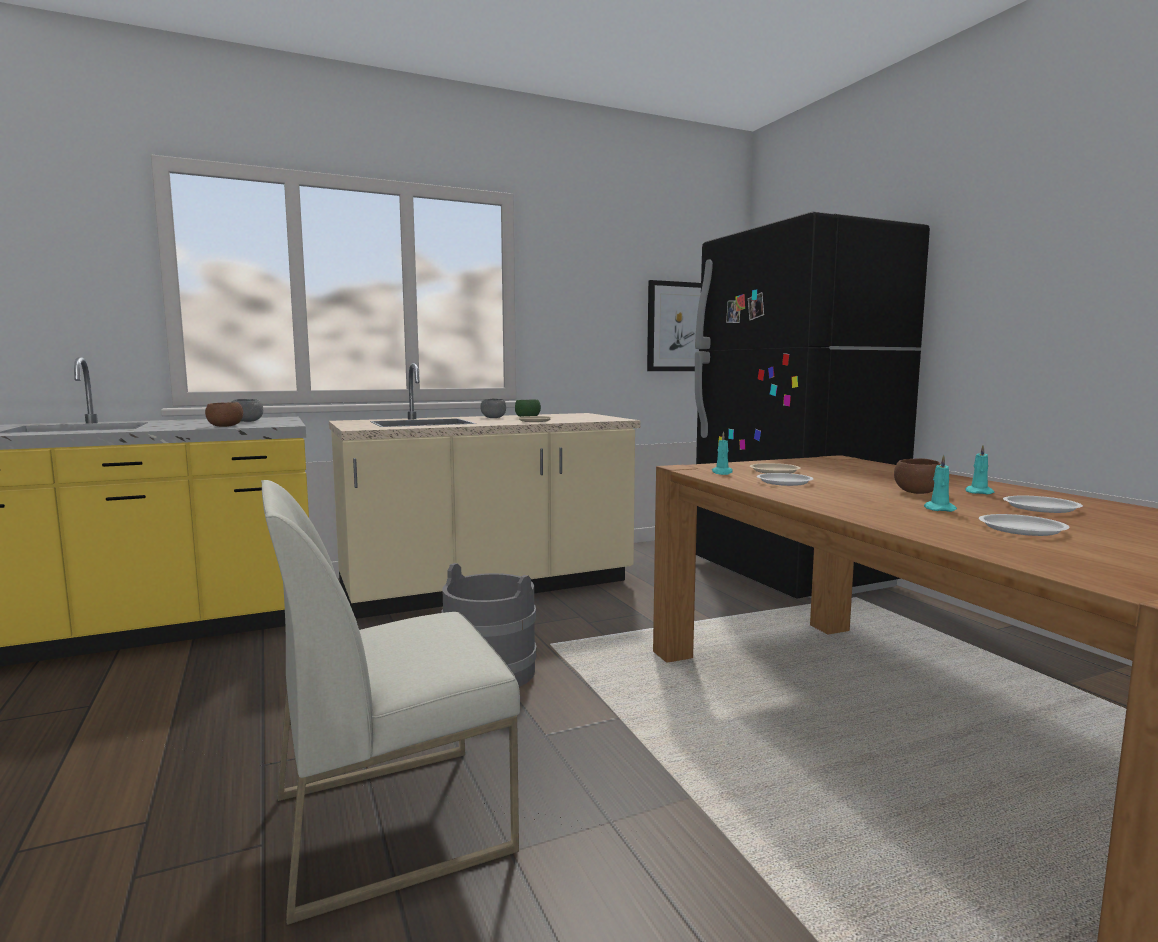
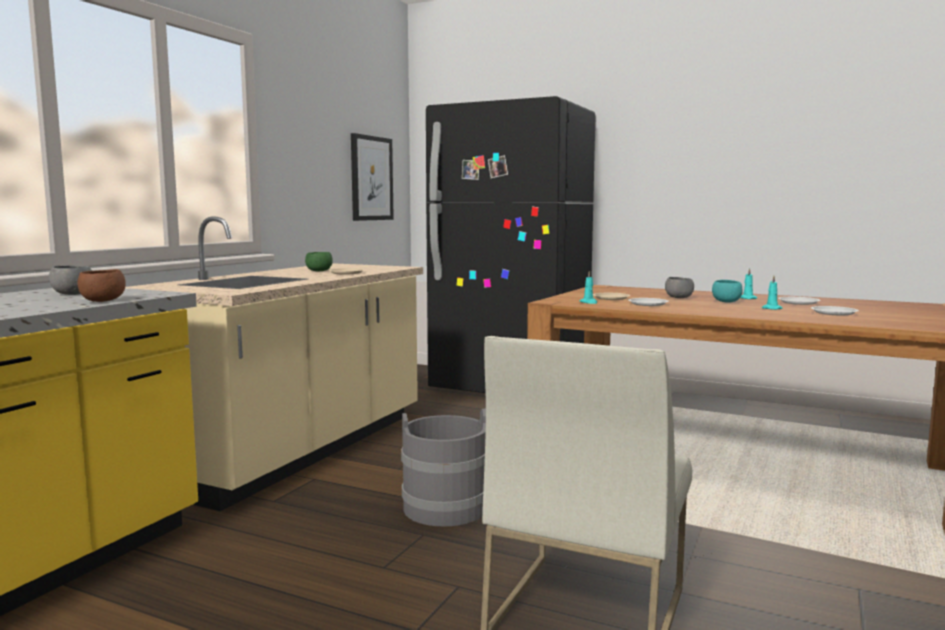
camera: 40 degrees left, 0 degrees up
(493, 418) = (284, 273): grey bowl -> grey bowl (678, 298)
(916, 492) = (726, 302): brown bowl -> turquoise bowl

